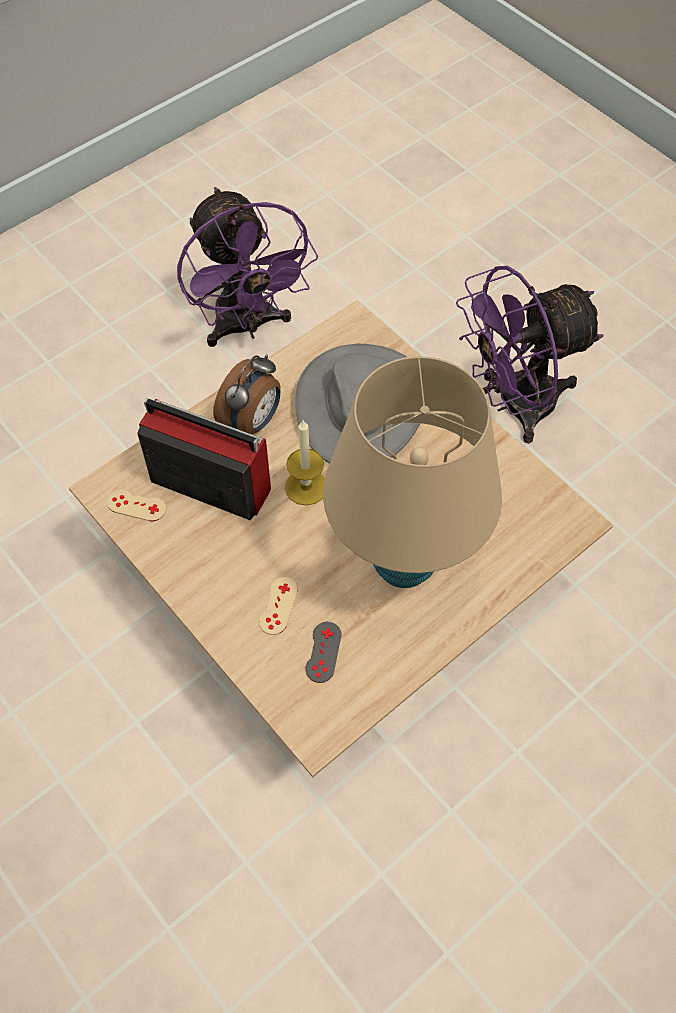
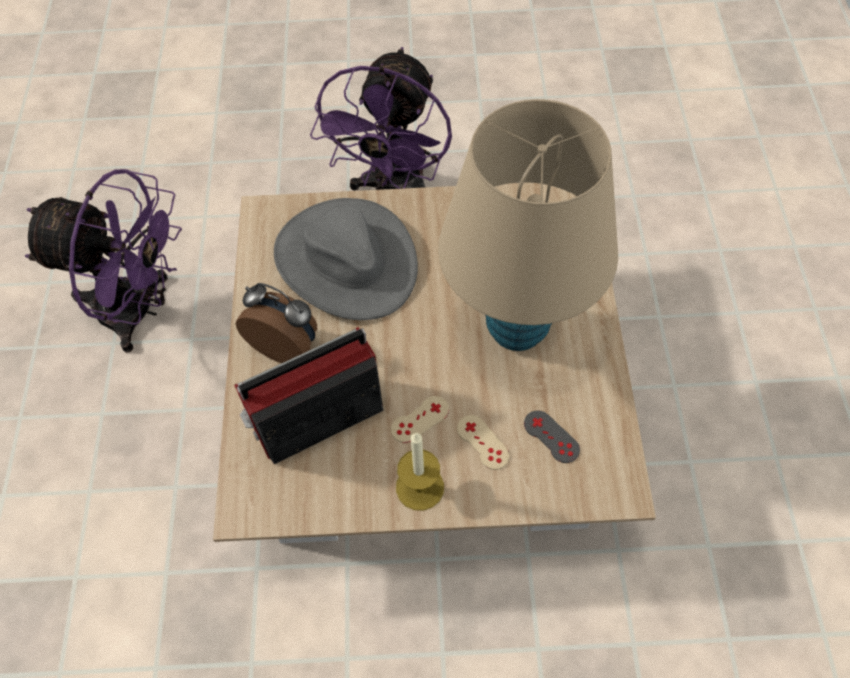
camera: 50 degrees left, 0 degrees up
(136, 506) = (287, 492): beige game controller -> beige game controller (420, 419)
(253, 421) = (286, 346): alarm clock -> alarm clock turned 45 degrees counterclockwise
(306, 487) = (387, 348): candle -> candle (420, 487)

